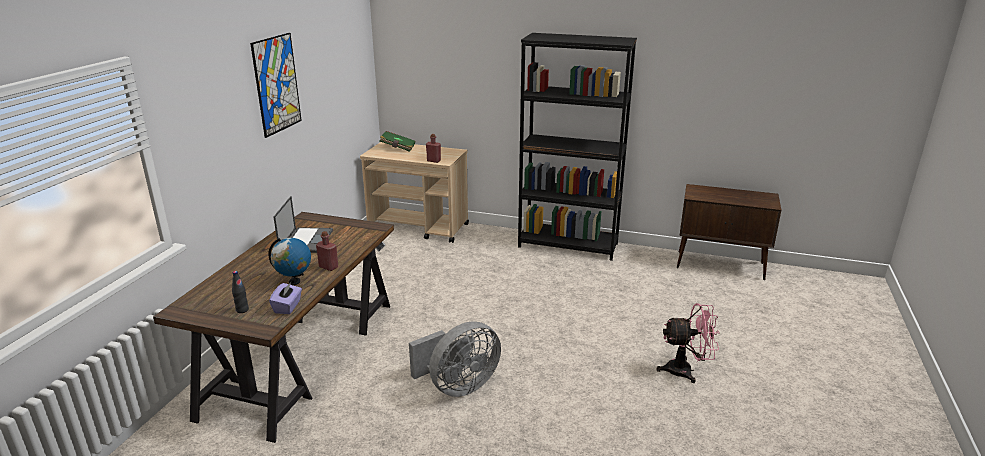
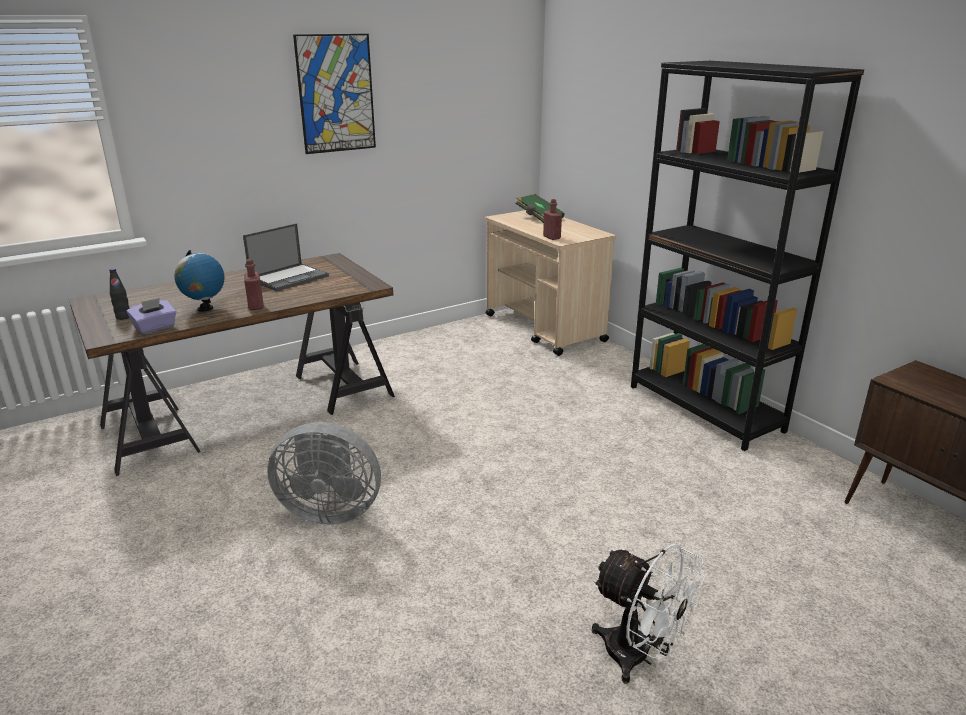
camera: 40 degrees right, 0 degrees up
(686, 370) = (638, 657): pink fan -> white fan

